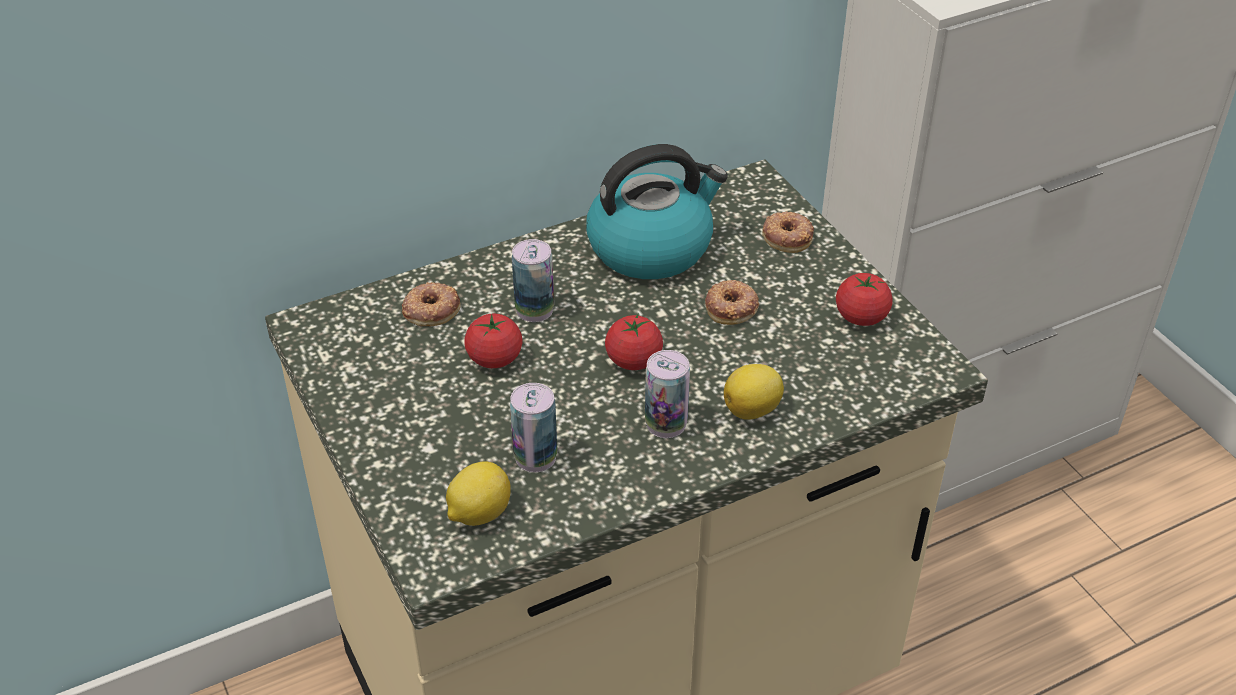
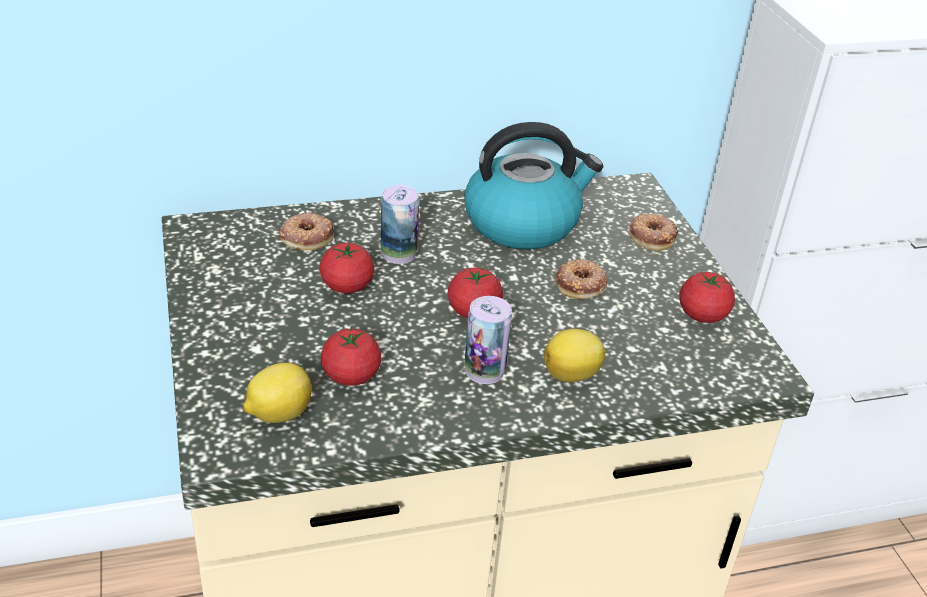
camera: 10 degrees right, 5 degrees down
(535, 457) = (351, 375): can -> tomato

